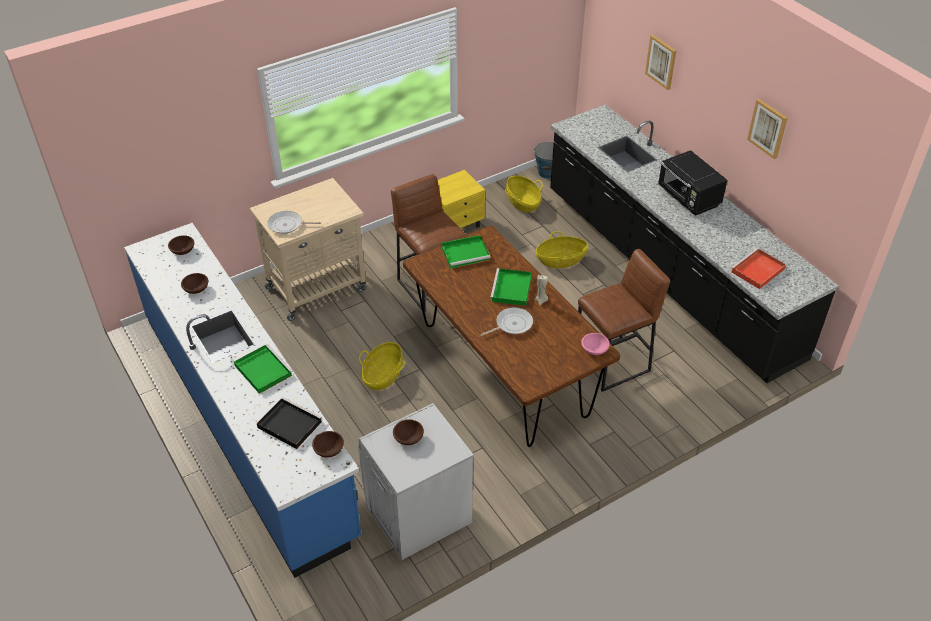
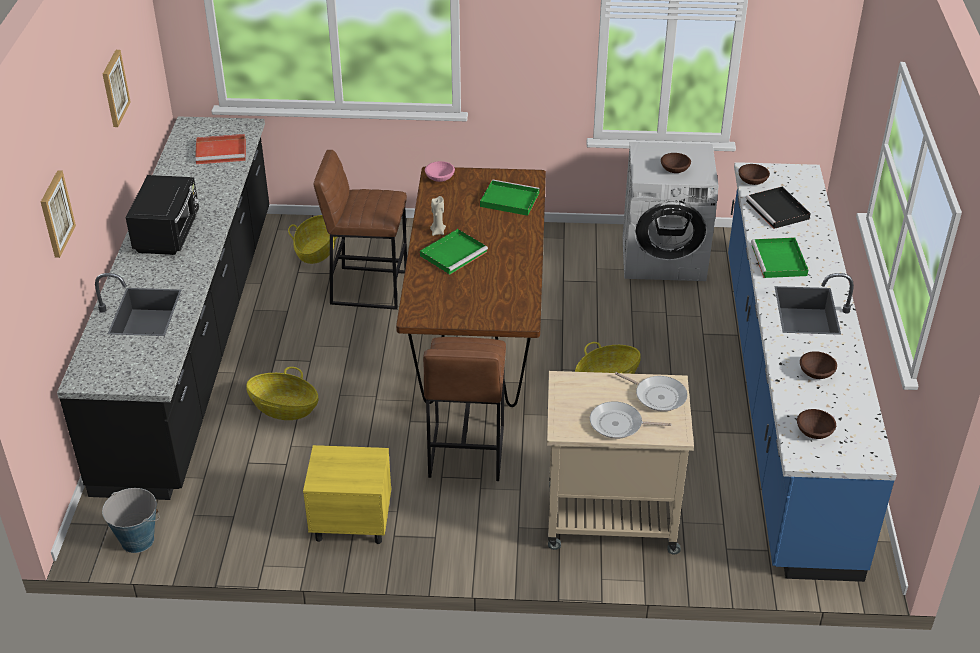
camera: 145 degrees left, 5 degrees down
(466, 253) = (460, 308): green tray -> green tray (508, 200)
(512, 324) = (490, 225): frying pan -> frying pan (619, 424)
(523, 202) = (228, 509): basket -> basket (316, 251)

